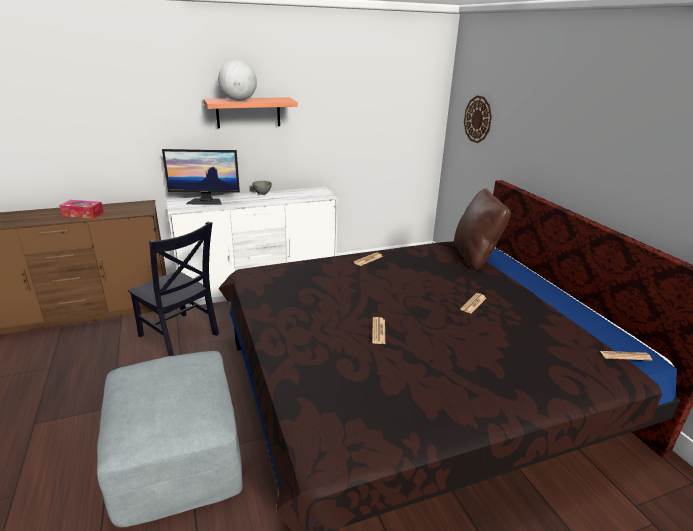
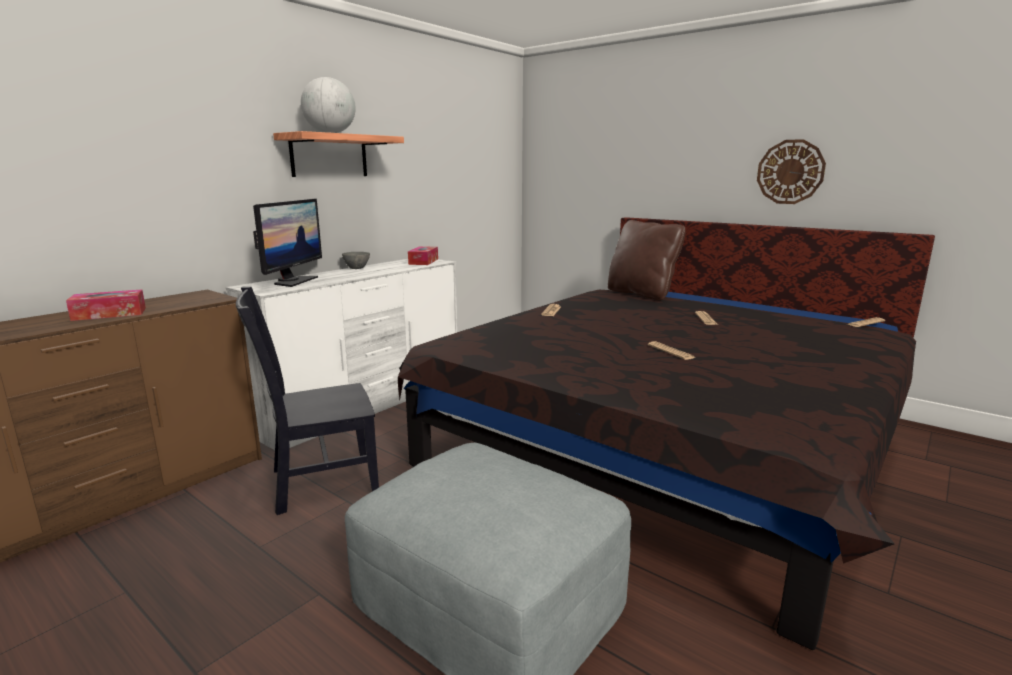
camera: 30 degrees left, 10 degrees down
(180, 336) = (319, 482): black chair -> black chair turned 150 degrees clockwise
(205, 201) = (293, 281): monitor -> monitor turned 45 degrees counterclockwise
(315, 194) = (423, 261): none -> tissue box
(478, 119) = (573, 163): wall clock -> wall clock (790, 172)

